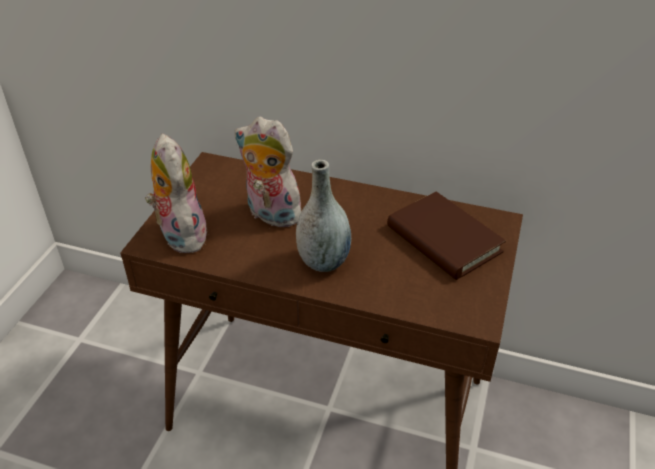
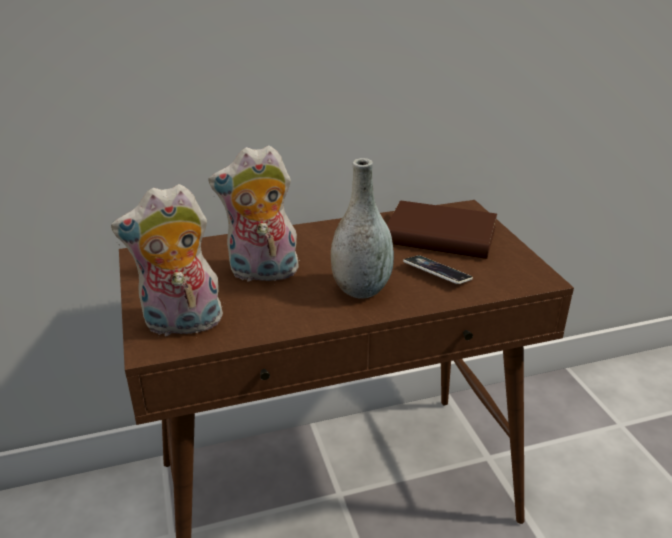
camera: 35 degrees left, 10 degrees down
(180, 234) = (181, 325): plush toy -> plush toy turned 45 degrees counterclockwise
(398, 274) = (437, 273): none -> phone

